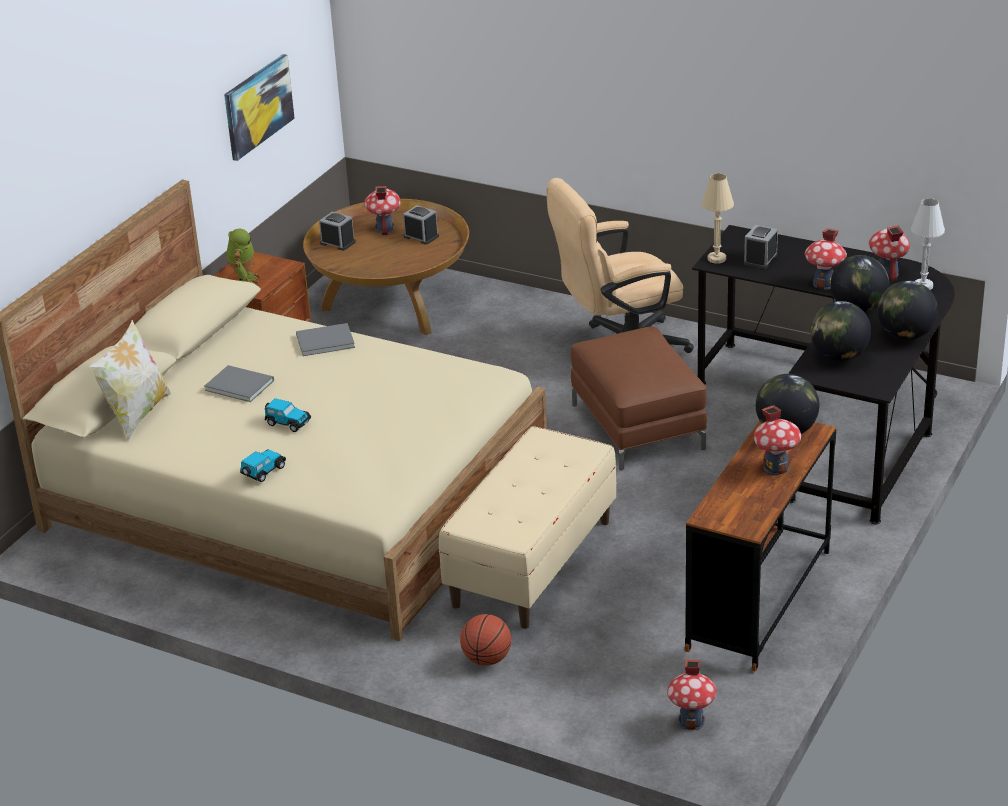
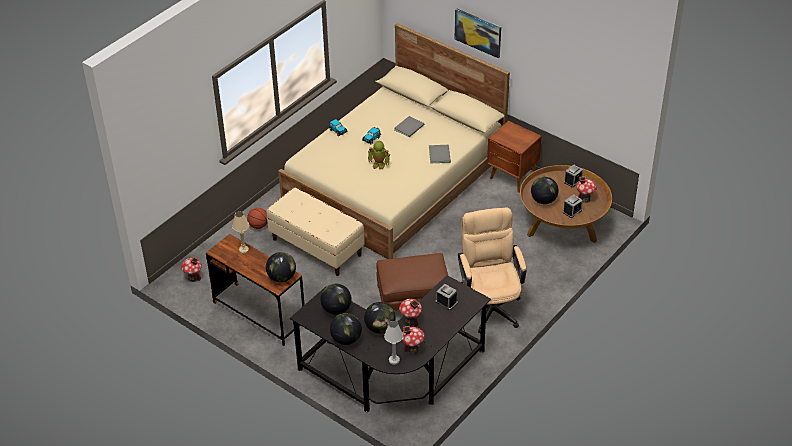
camera: 100 degrees right, 10 degrees up
(137, 415) = (397, 99): pillow -> none
(244, 279) = (509, 133): toy robot -> toy robot (379, 164)
(258, 106) = (575, 92): picture -> picture (478, 32)
(398, 263) = (543, 200): none -> globe
(716, 259) = (452, 285): beige table lamp -> beige table lamp (243, 250)
(776, 468) = (255, 268): toy house -> none

